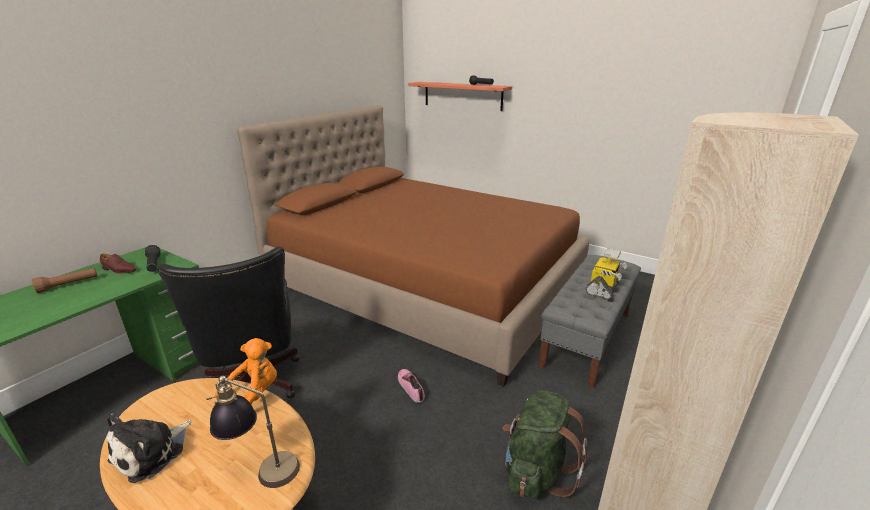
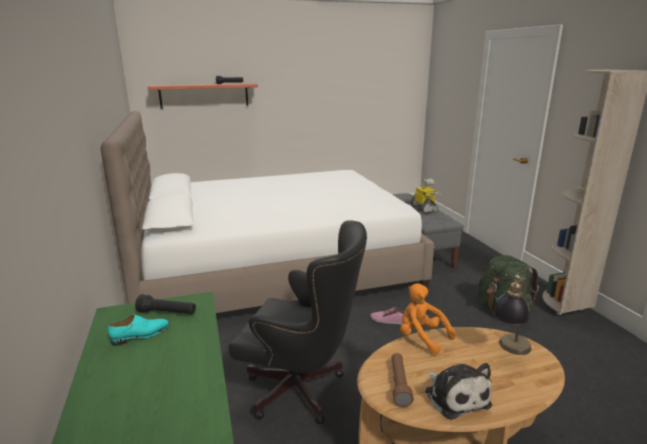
camera: 50 degrees left, 5 degrees down
(69, 285) = (126, 372): brown flashlight -> brown flashlight (399, 384)
(119, 270) = (141, 335): brown shoe -> turquoise shoe
(254, 395) = (421, 337): orange plush toy -> orange plush toy turned 45 degrees counterclockwise
(424, 285) = (274, 268): brown bed -> white bed

